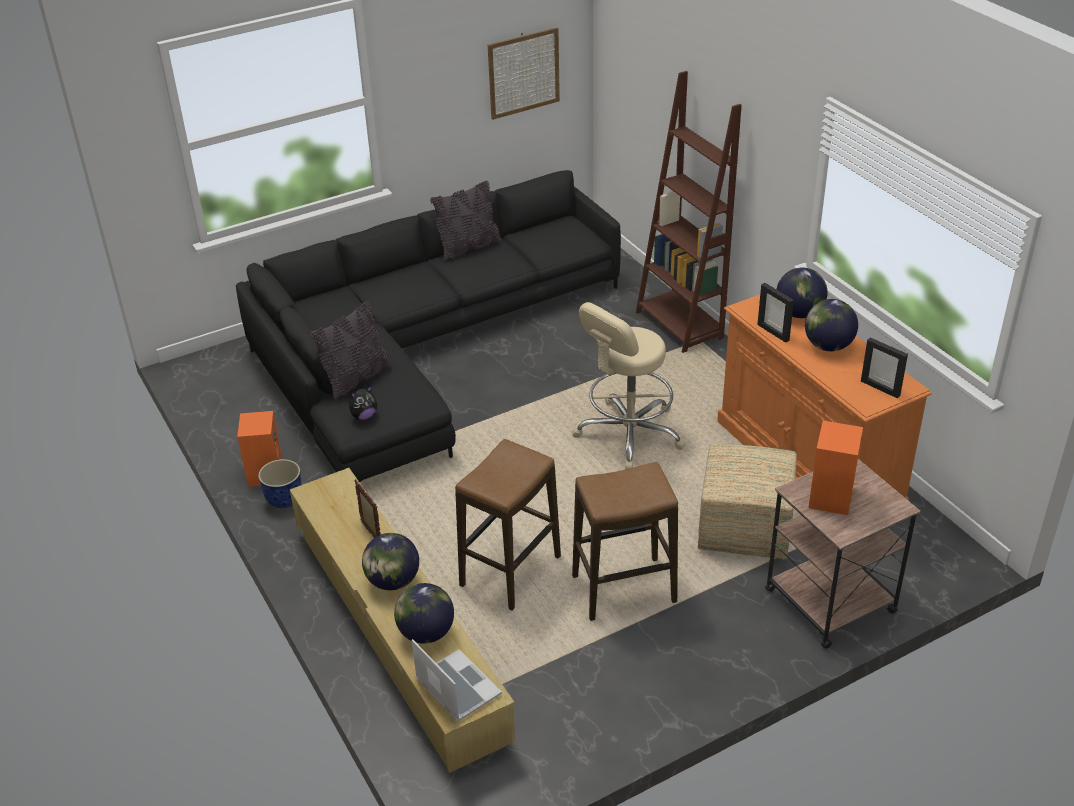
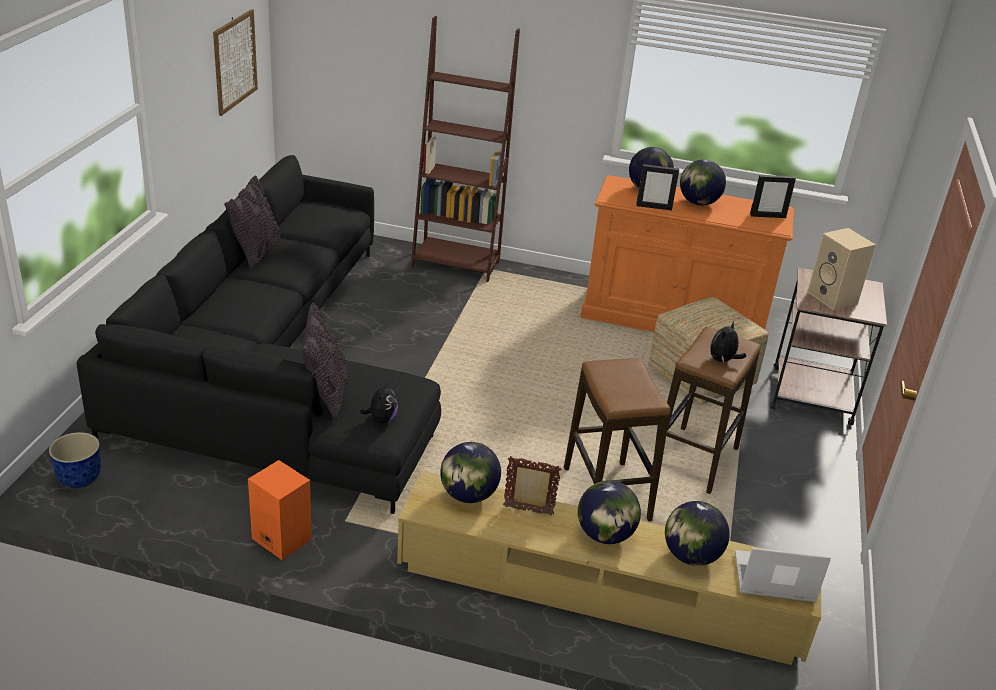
camera: 50 degrees left, 5 degrees down
(284, 499) = (337, 550): planter -> planter (80, 479)
(351, 501) = (468, 495): none -> globe
(619, 496) = (723, 360): none -> plush toy
(628, 435) = (537, 354): beige stool -> none
(832, 498) = (834, 298): orange speaker -> beige speaker

